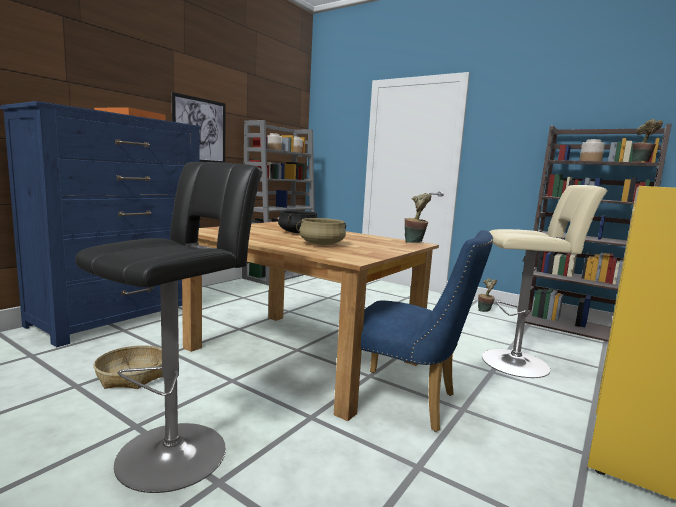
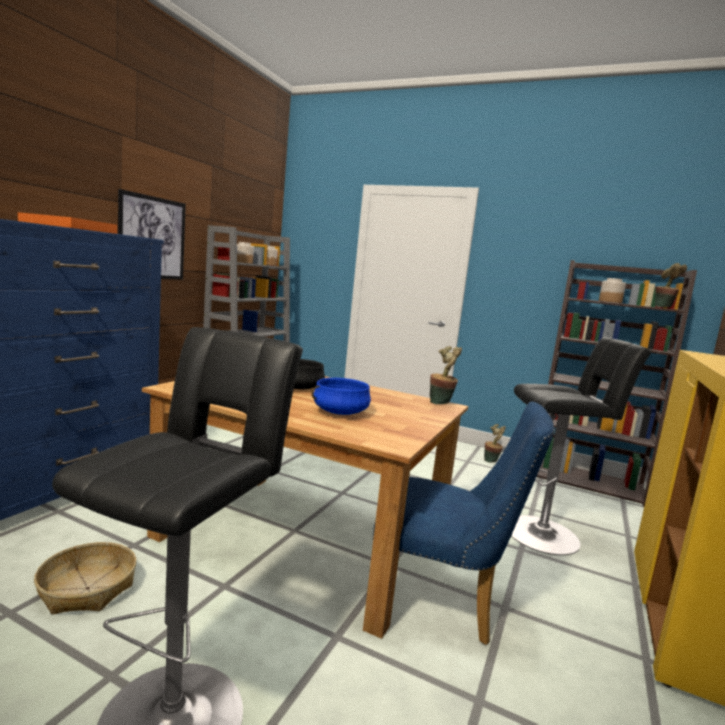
camera: 10 degrees left, 0 degrees up
(321, 244) = (340, 412): beige cooking pot -> blue cooking pot
(520, 363) = (547, 534): beige stool -> black stool

